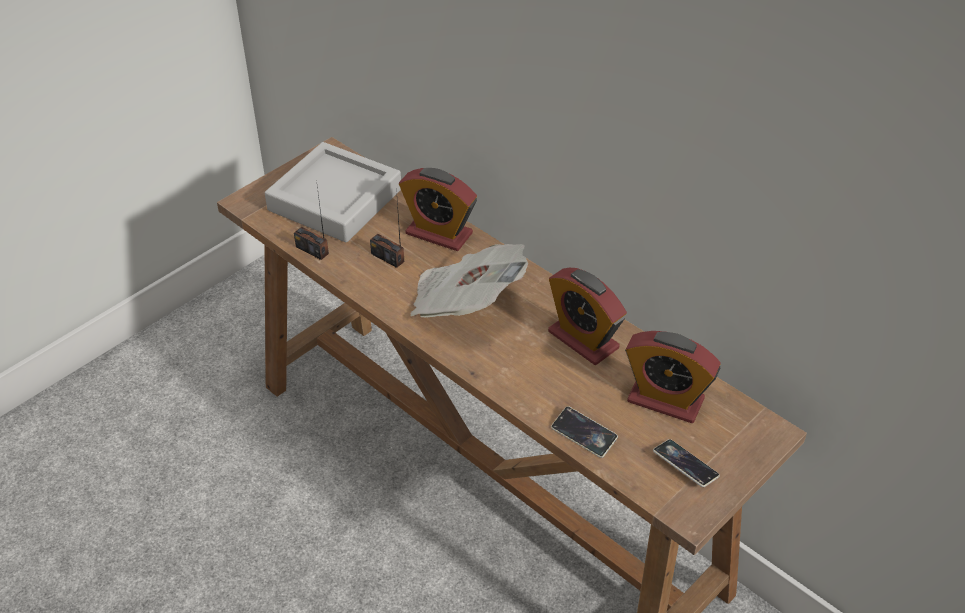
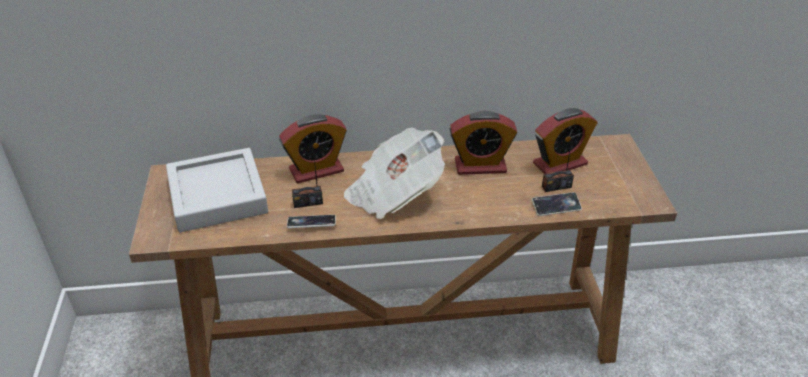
camera: 50 degrees left, 5 degrees down
(312, 250) = (252, 232): radio -> radio (556, 186)
(685, 465) = (615, 184): phone -> phone (311, 224)

